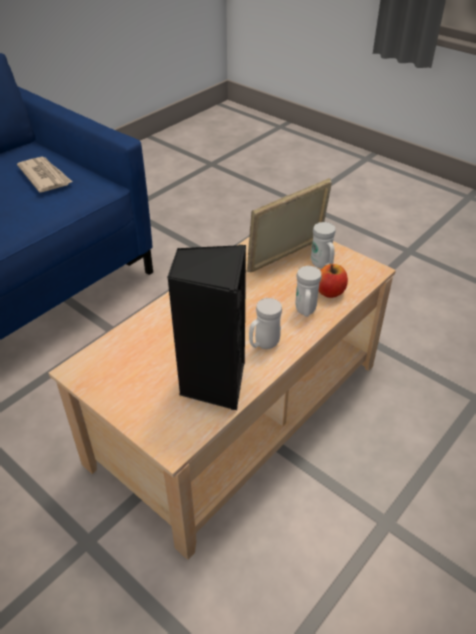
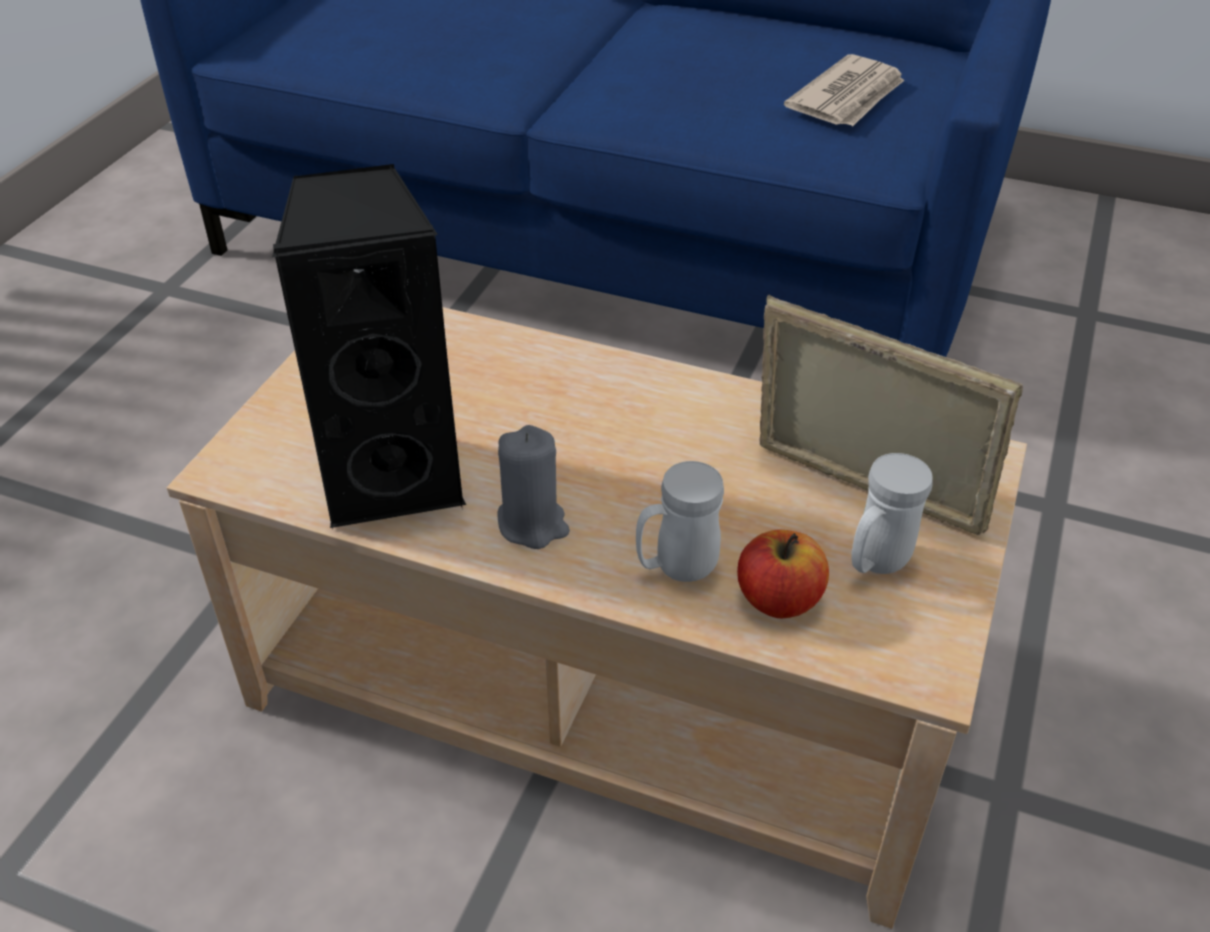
camera: 70 degrees right, 0 degrees up
(263, 344) = (533, 524): white mug -> grey candle

